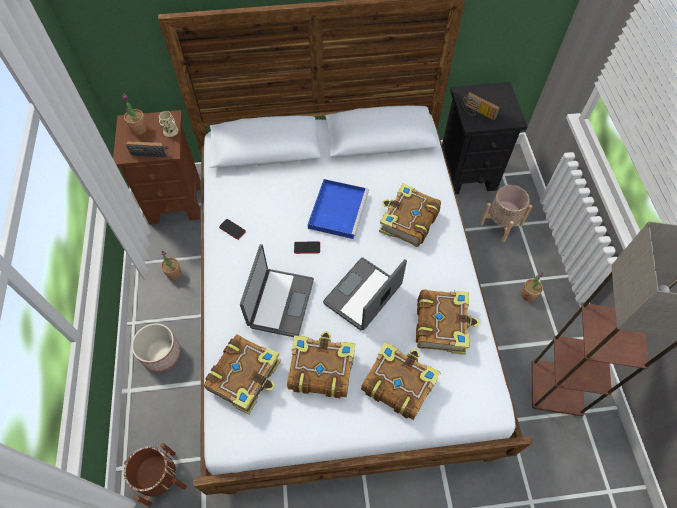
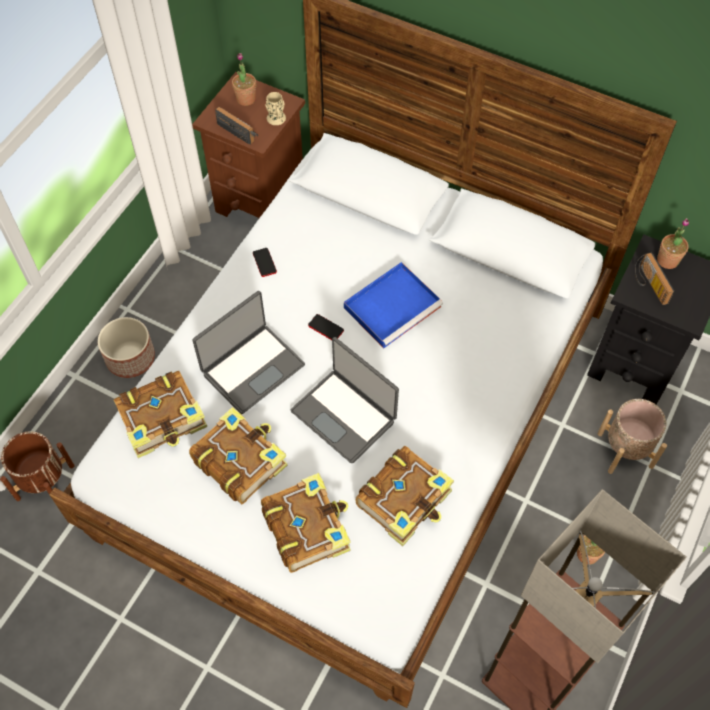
camera: 35 degrees right, 0 degrees up
(174, 273) = (202, 281): potted plant -> potted plant (667, 260)
(363, 295) = (345, 415): laptop -> laptop turned 120 degrees counterclockwise
(407, 221) = (461, 365): book -> none

